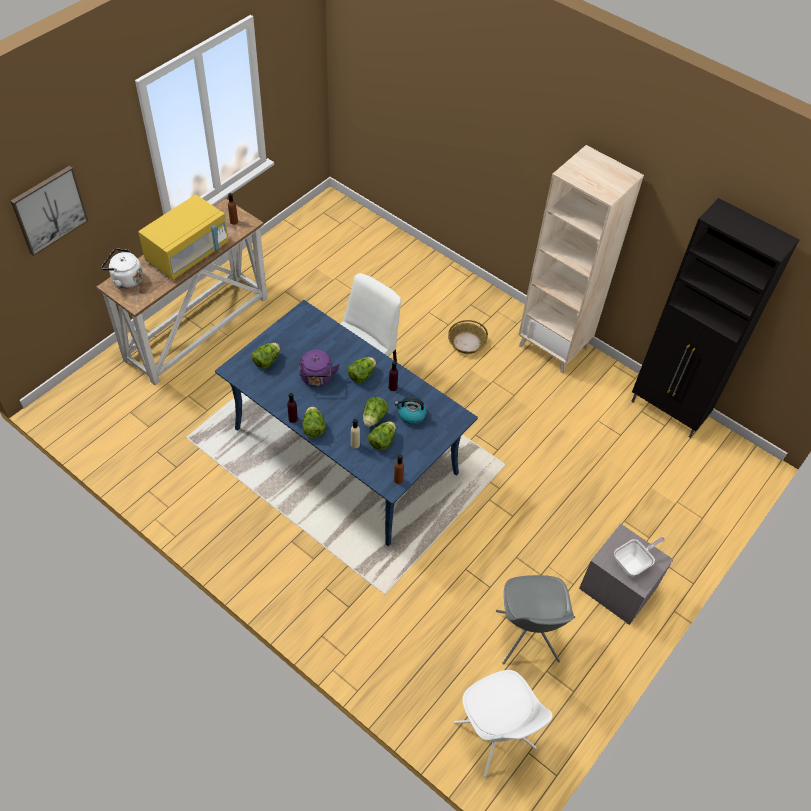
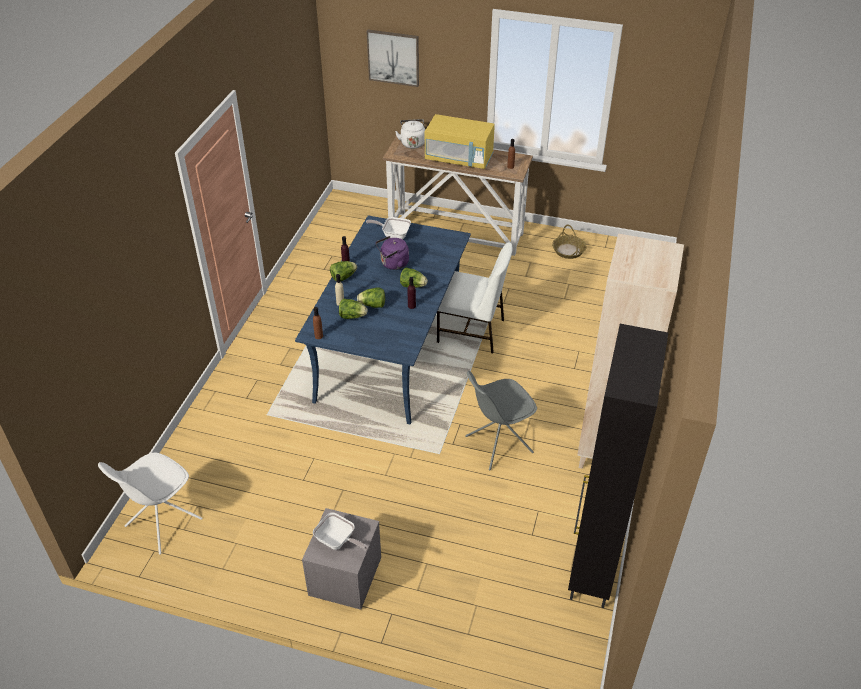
camera: 70 degrees right, 10 degrees down
(267, 361) = (393, 235): lettuce -> frying pan
(411, 415) = (389, 324): kettle -> none
(467, 342) = (563, 387): basket -> basket (568, 251)
(527, 637) = (263, 520): grey chair -> grey chair (497, 445)

